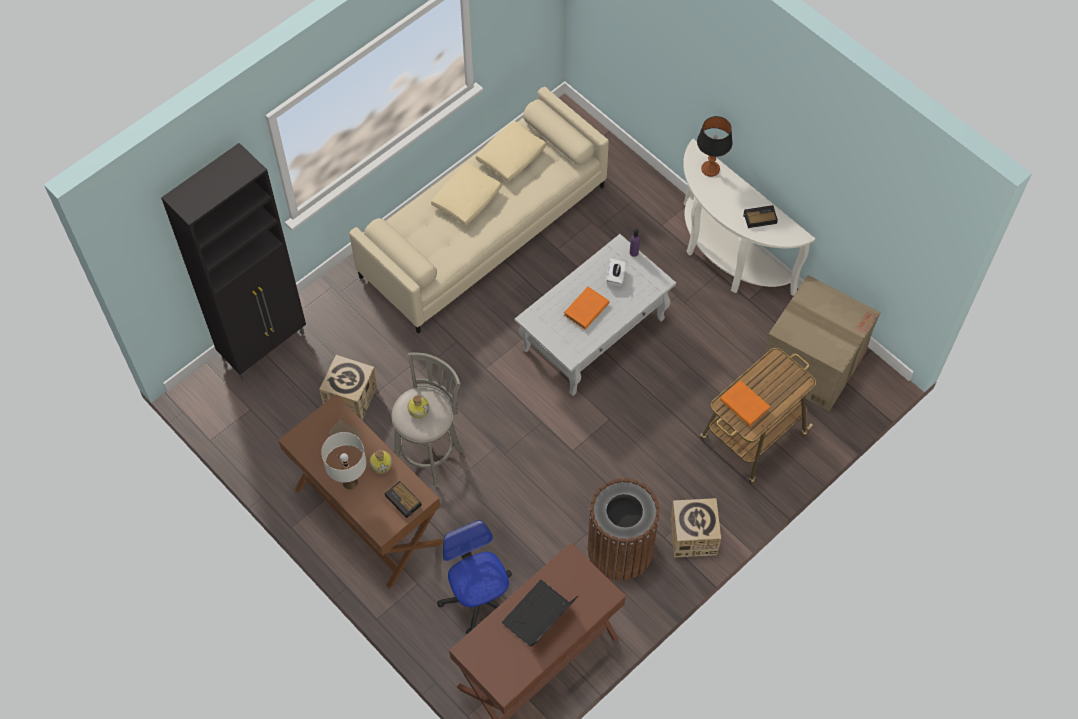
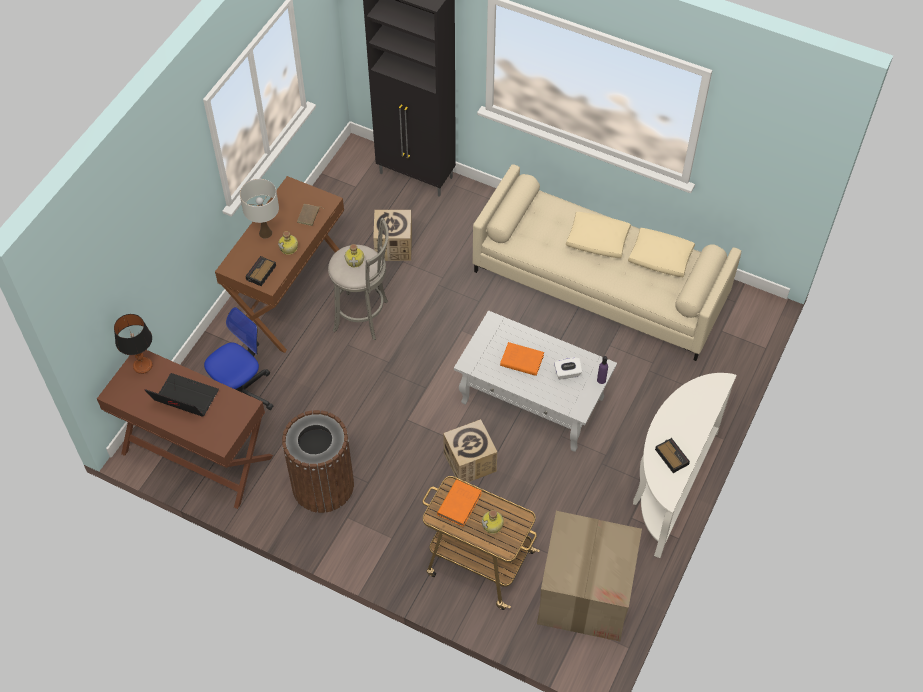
camera: 70 degrees right, 5 degrees down
(693, 536) = (356, 540): cardboard box -> cardboard box (470, 462)
(710, 169) = (707, 399): table lamp -> table lamp (143, 366)
(775, 385) = (493, 525): none -> bottle

